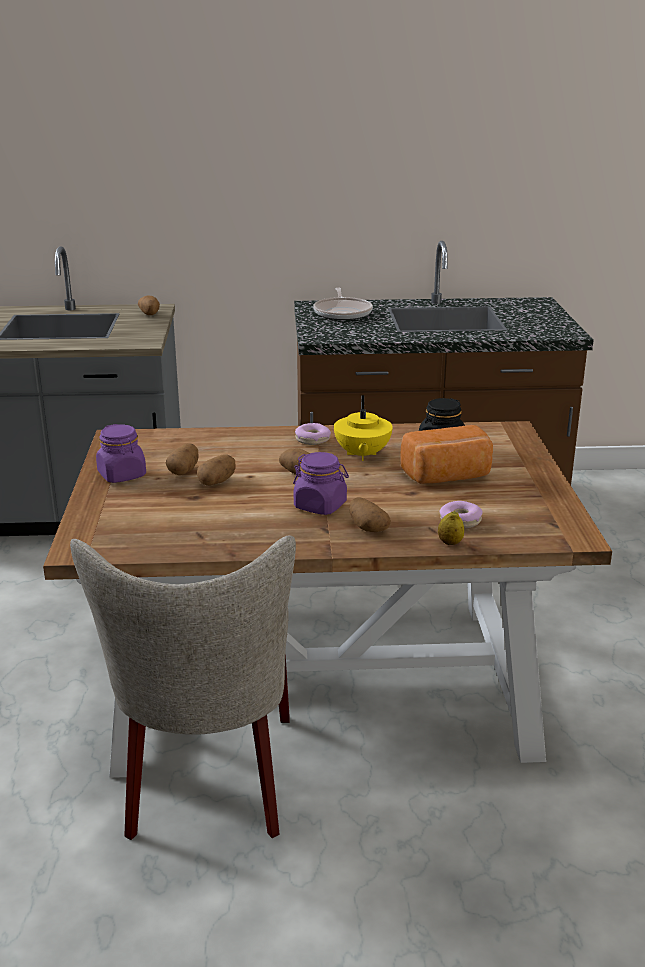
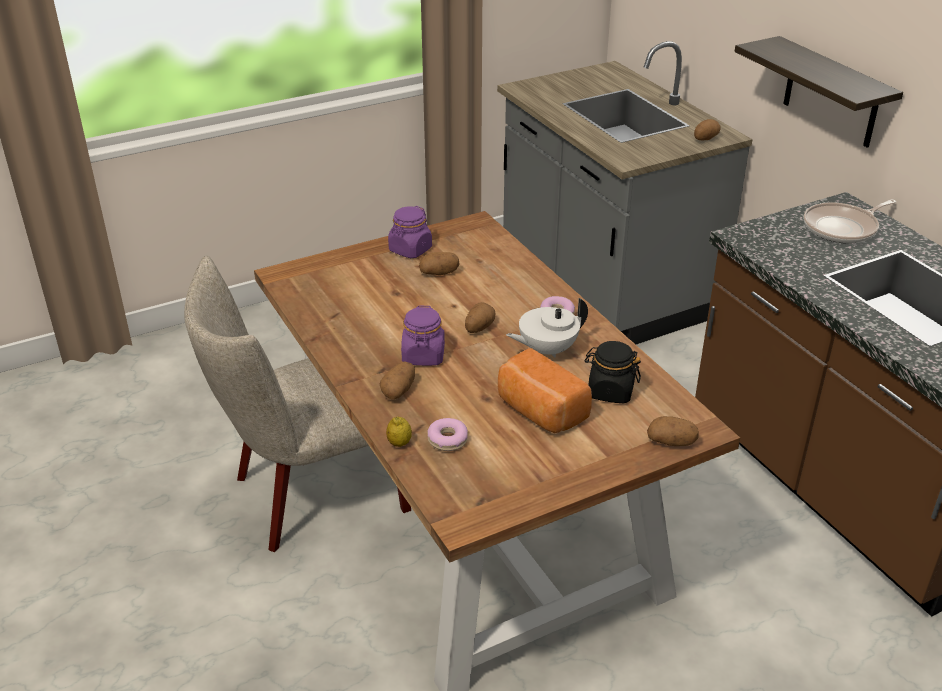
camera: 65 degrees right, 10 degrees up
(217, 482) = (431, 294): potato -> potato (671, 442)
(248, 230) = (831, 93): none -> shelf
(361, 455) = (546, 350): yellow teapot -> white teapot

